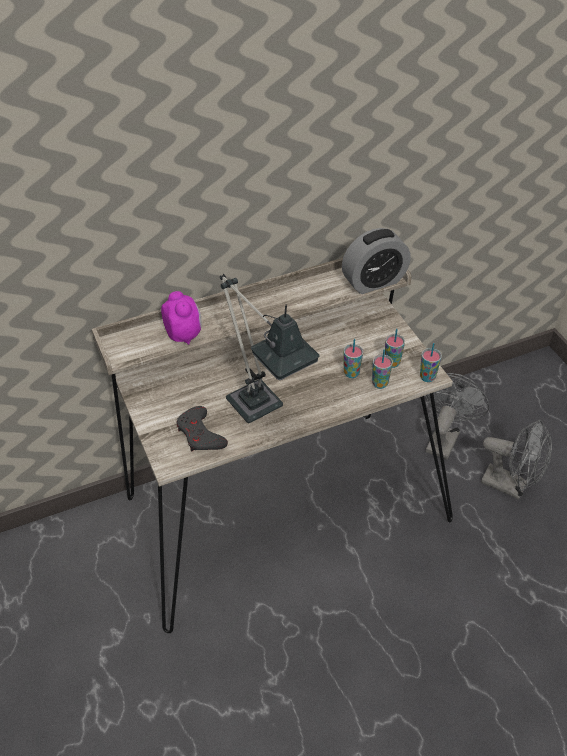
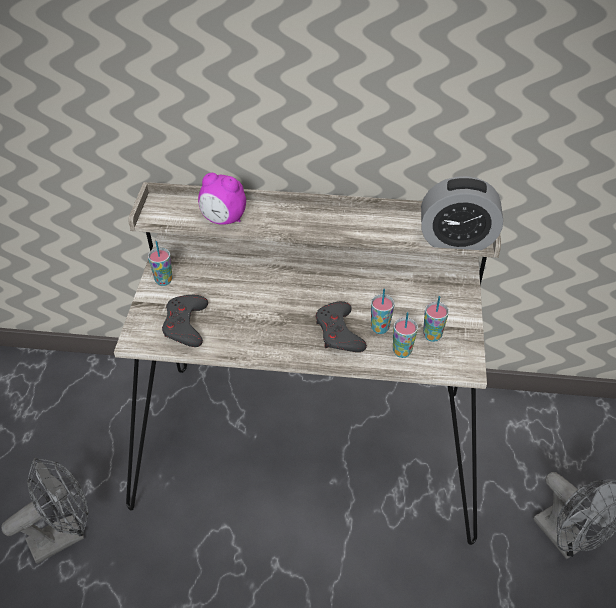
camera: 30 degrees right, 0 degrees up
(184, 335) = (223, 220): alarm clock -> alarm clock turned 105 degrees clockwise
(261, 411) = (260, 327): table lamp -> none
(324, 389) = (339, 332): none -> grey game controller
(427, 377) = (460, 367): cup -> cup (164, 280)
(444, 437) = (522, 452): grey fan -> grey fan (64, 534)

